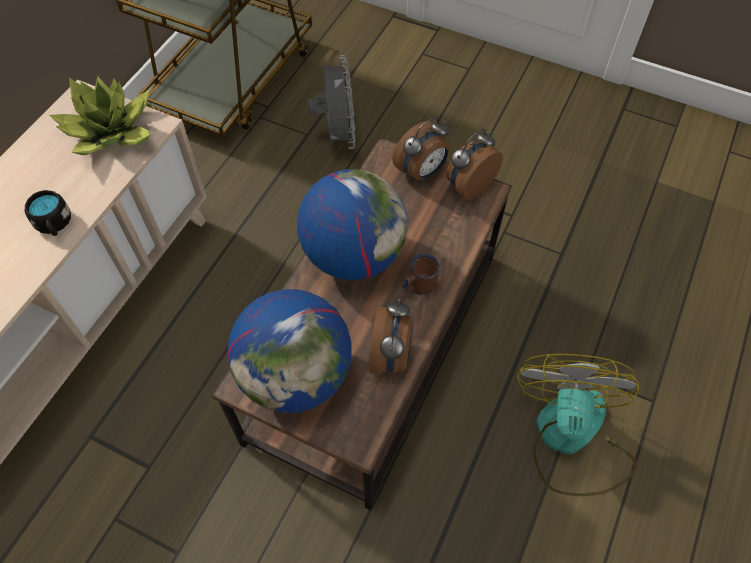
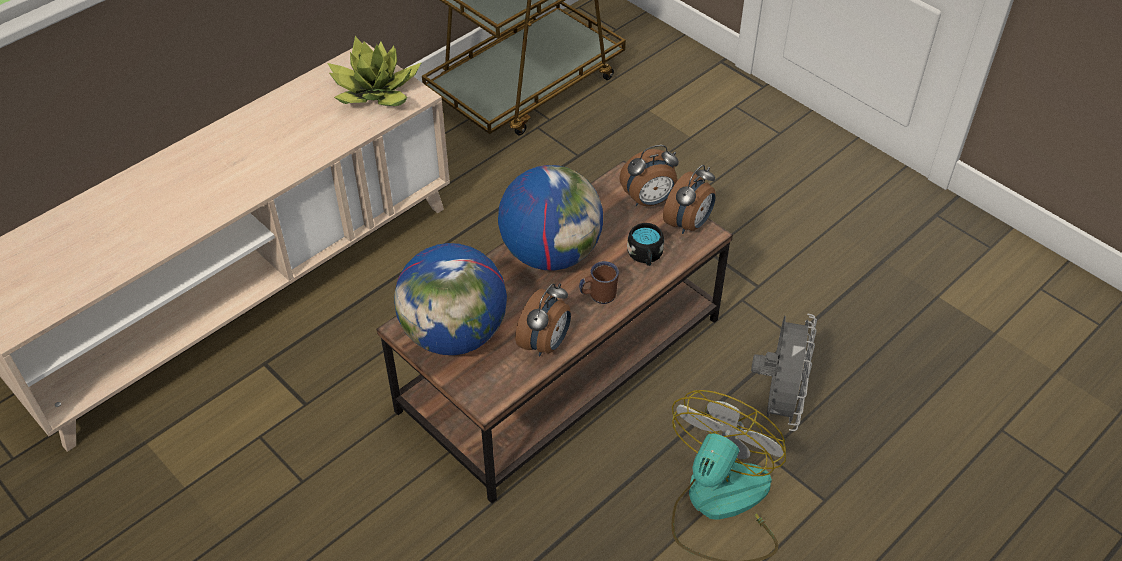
camera: 20 degrees right, 10 degrees down
(54, 225) = (298, 154): black mug -> black mug (645, 256)
(337, 136) = (608, 164): grey fan -> grey fan (778, 403)
(468, 186) = (689, 224): alarm clock -> alarm clock turned 150 degrees clockwise

